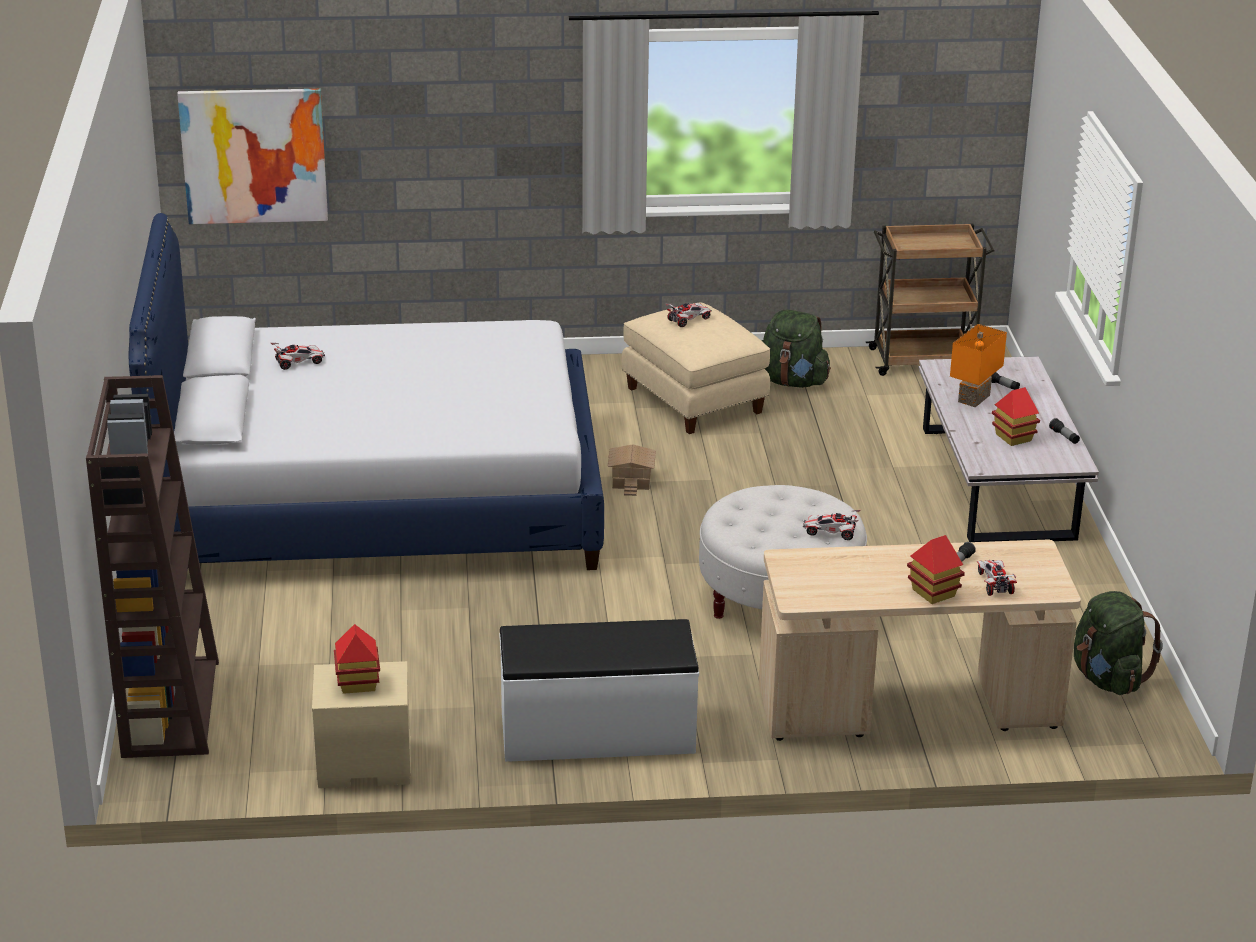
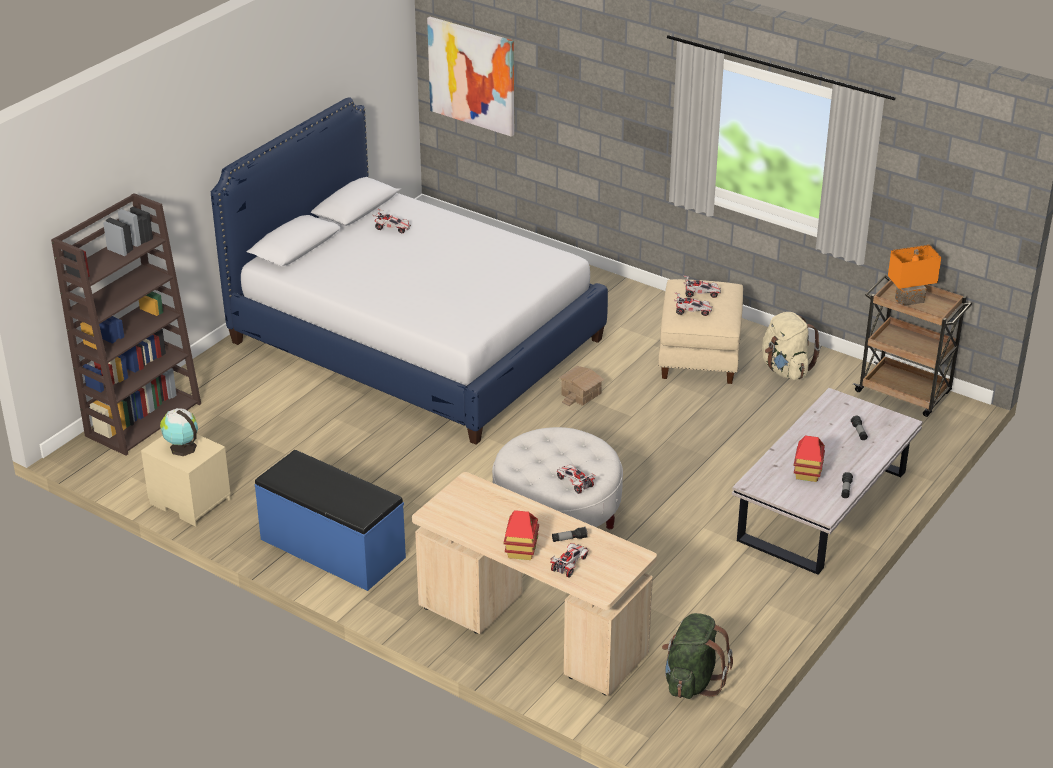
camera: 40 degrees right, 5 degrees up
(357, 684) = (181, 447): toy house -> globe
(597, 733) = (332, 549): white bench -> blue bench
(704, 338) = (692, 311): none -> toy car
(792, 381) = (785, 370): green backpack -> beige backpack
(975, 399) = (823, 433): orange table lamp -> orange table lamp (909, 301)

